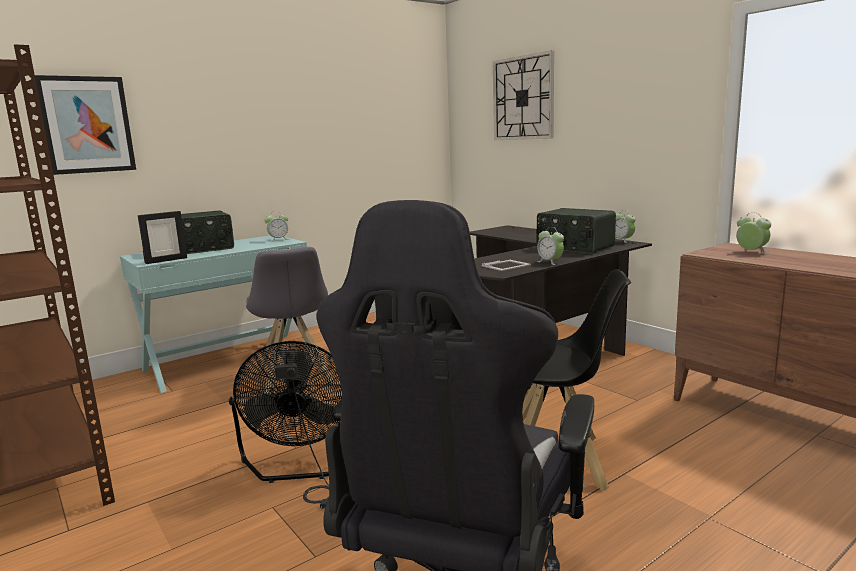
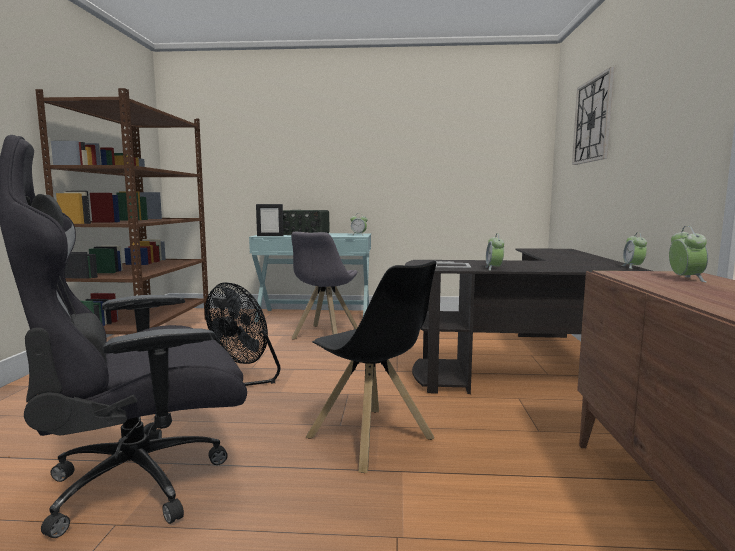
camera: 40 degrees right, 5 degrees down
(87, 125) = (257, 149): picture -> none
(574, 247) = (561, 265): radio -> none

